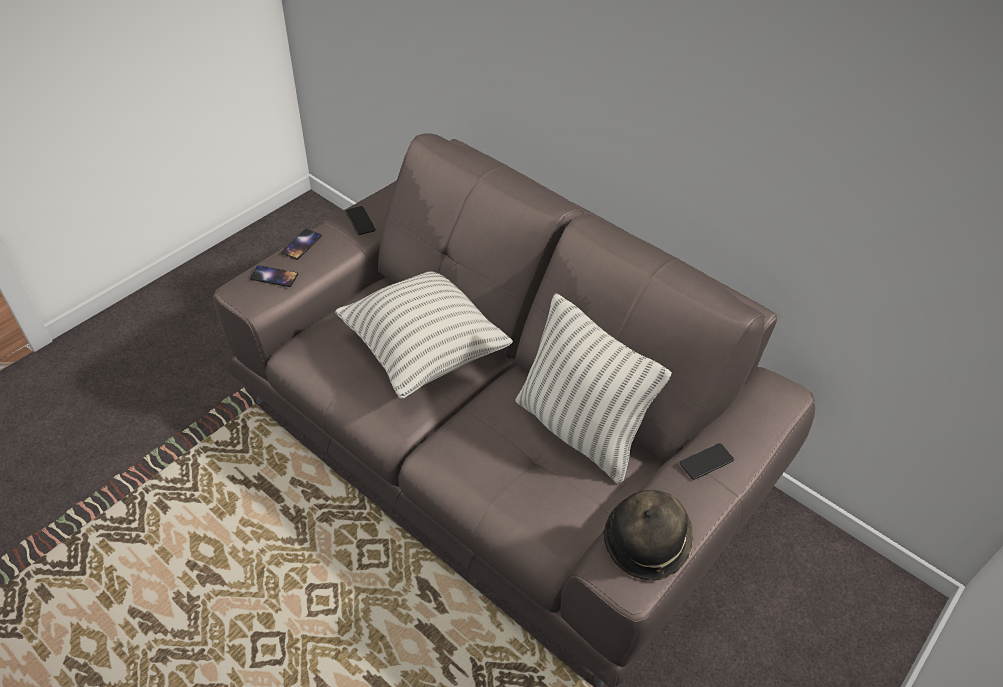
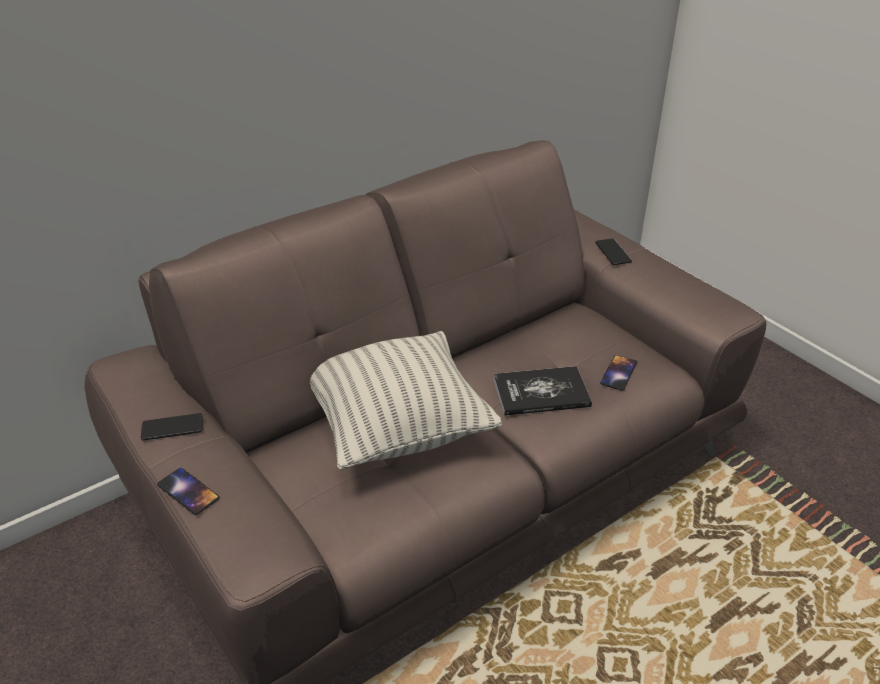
camera: 75 degrees left, 10 degrees down
(274, 276) = (243, 526): phone -> phone (618, 373)
(491, 441) = (541, 392): none -> book
(579, 430) = (536, 335): pillow -> none
(646, 541) = (693, 296): hat -> none

